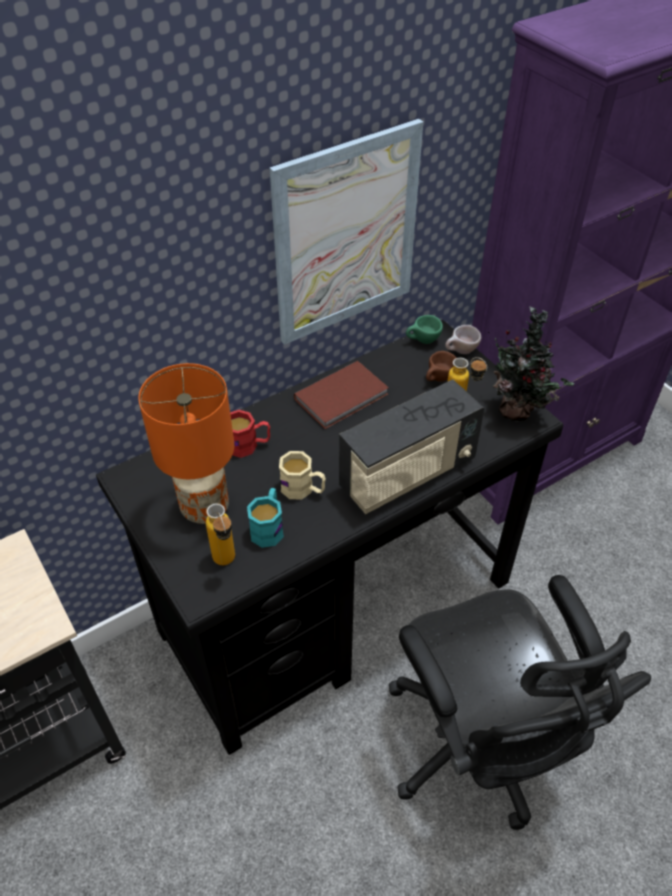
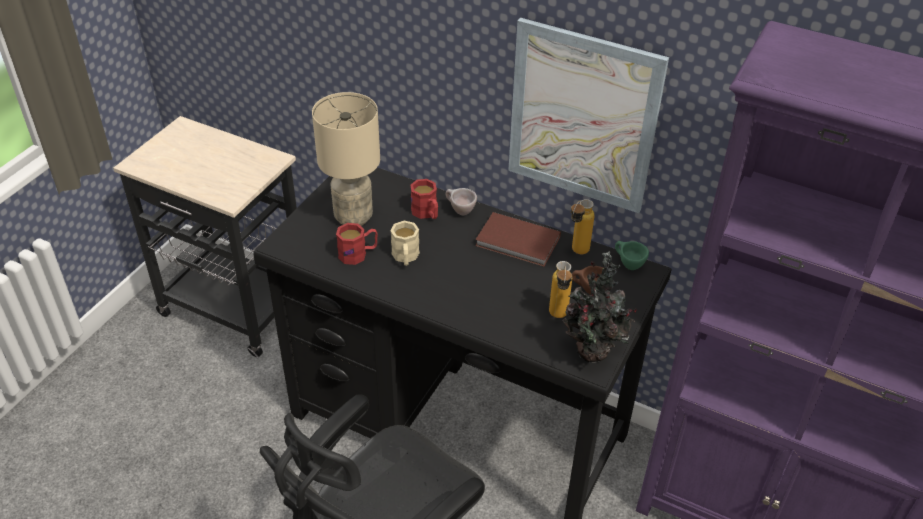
camera: 60 degrees right, 5 degrees down
(204, 509) = (352, 217): orange table lamp -> beige table lamp
(227, 564) = (312, 247): bottle -> bottle (576, 253)
(269, 527) = (358, 254): turquoise mug -> red mug
(407, 475) = (462, 309): radio -> none
(460, 352) = (637, 293): beige cup -> beige cup (459, 211)

